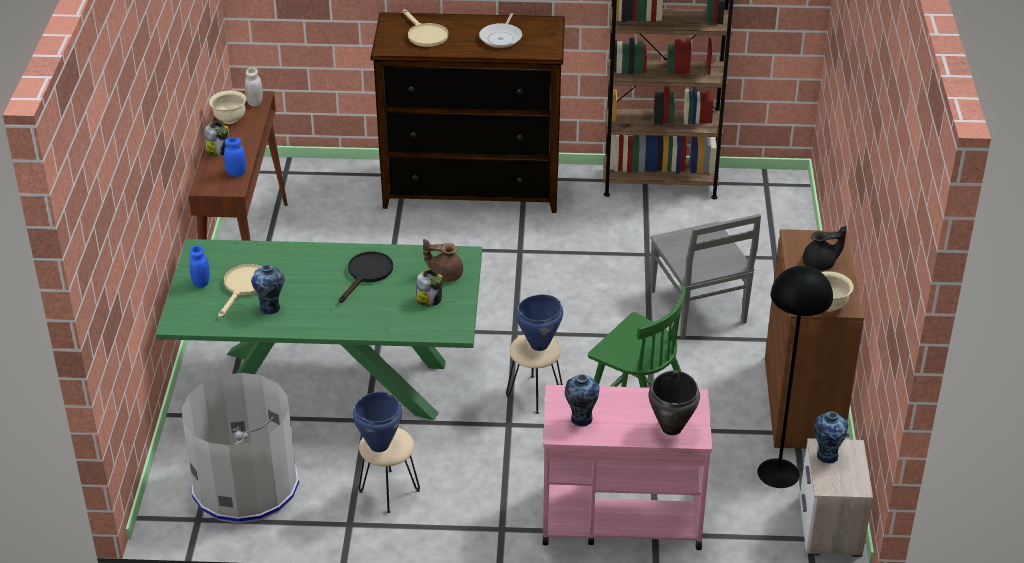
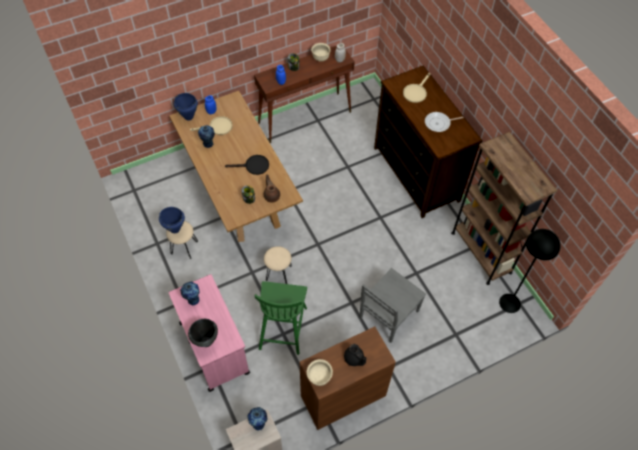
camera: 60 degrees right, 20 degrees up
(245, 485) = (161, 195): grey trash can -> none
(332, 384) = (240, 192): green dining table -> brown dining table
(539, 345) = (279, 258): blue cooking pot -> blue cooking pot (188, 117)
(779, 473) = (282, 405): black floor lamp -> black floor lamp (510, 303)

